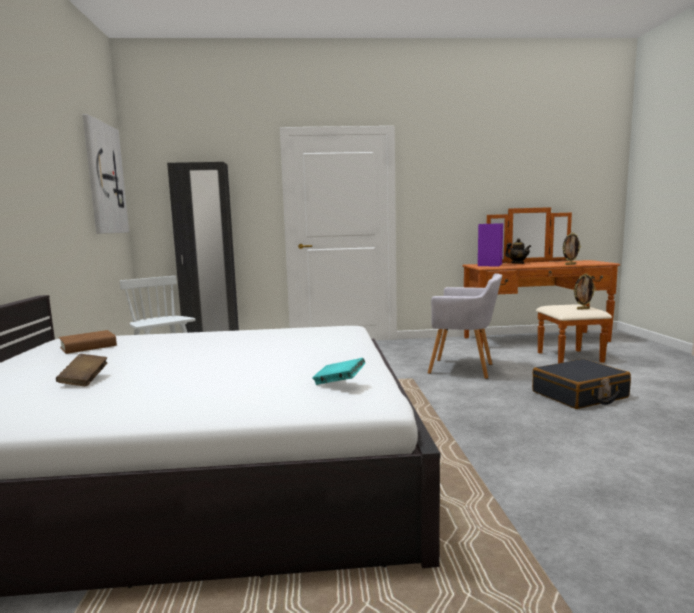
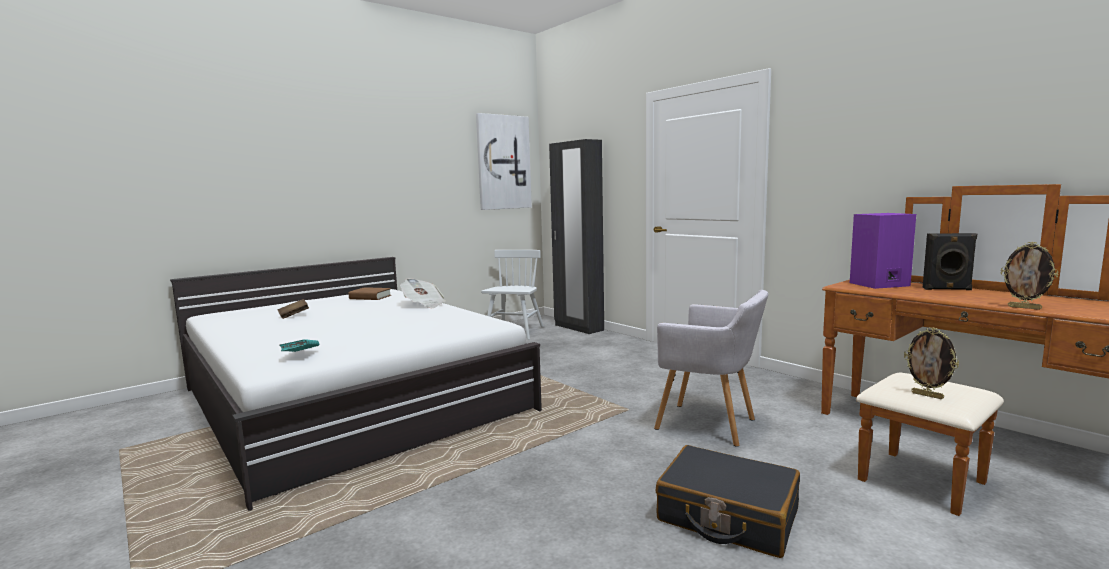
camera: 55 degrees right, 0 degrees up
(202, 335) = (424, 305): none -> newspaper
(464, 369) = (710, 425): grey armchair -> grey armchair turned 45 degrees counterclockwise
(517, 263) = (947, 289): teapot -> black speaker

